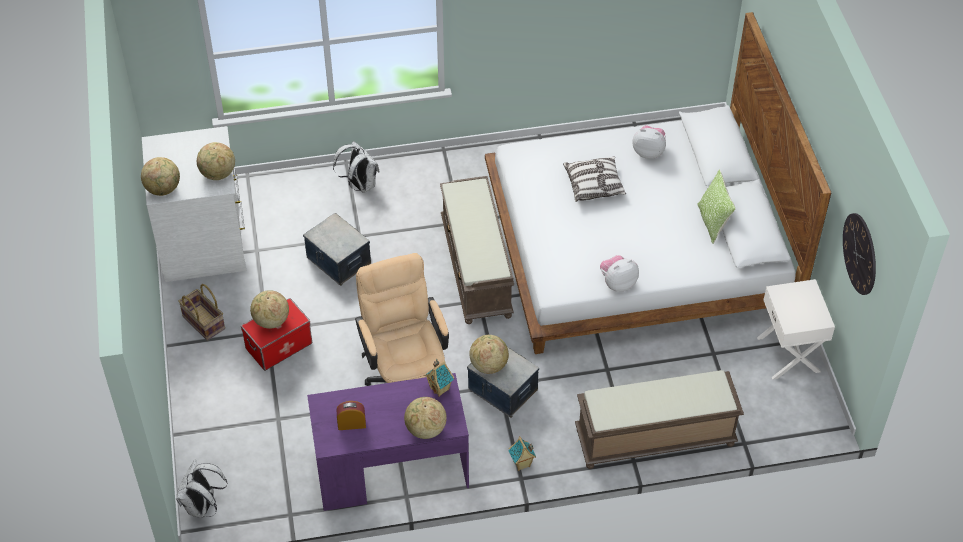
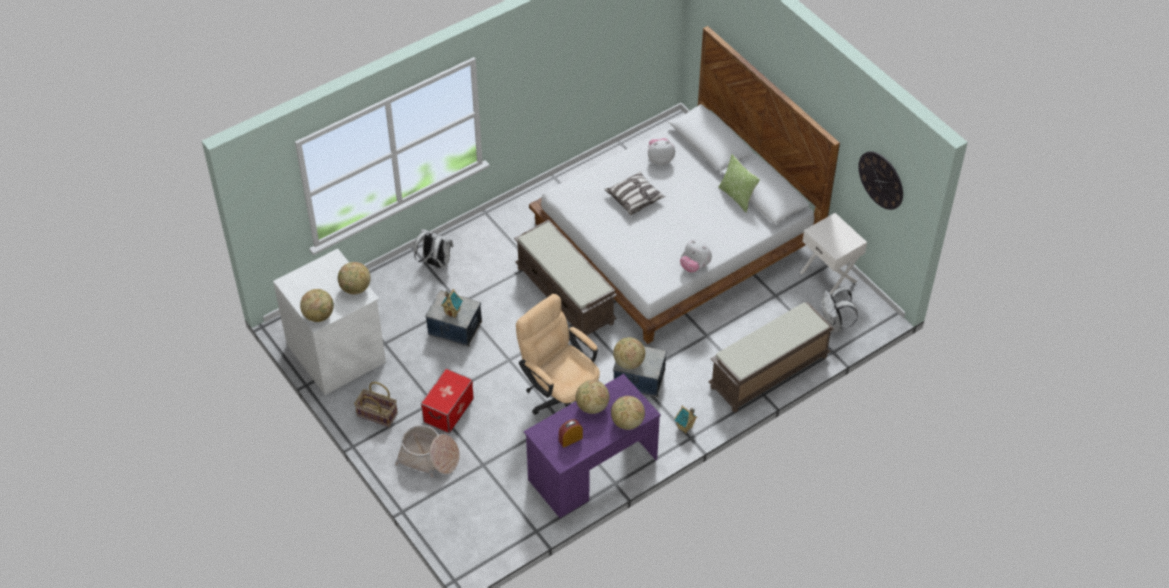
camera: 25 degrees left, 0 degrees up
(202, 506) = (465, 552): white backpack -> white backpack (833, 325)
(227, 389) = (429, 458): none -> basket
(271, 321) = (442, 391): globe -> globe (592, 406)
(440, 389) = (620, 389): toy house -> toy house (453, 312)
(617, 283) = (694, 266): plush toy -> plush toy turned 90 degrees counterclockwise

